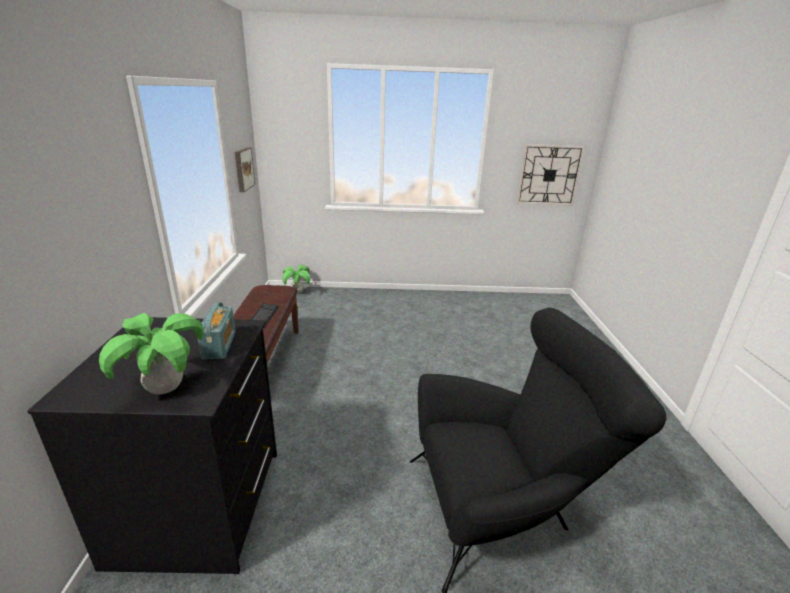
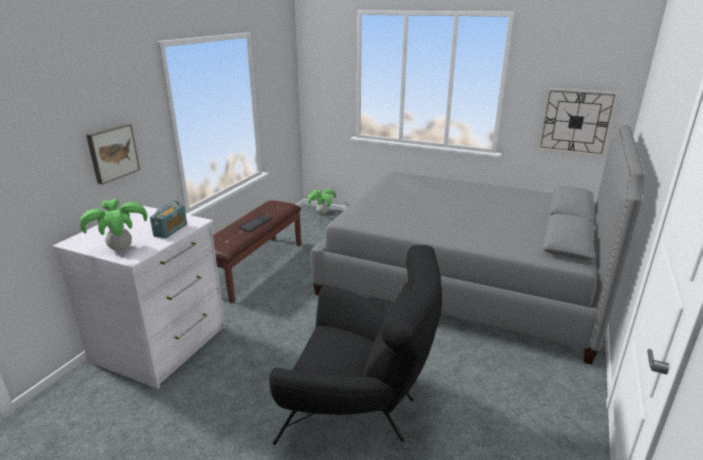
camera: 25 degrees right, 0 degrees up
(202, 505) = (161, 345): black dresser -> white dresser
(243, 169) = (278, 102): picture -> picture (112, 153)
(483, 337) = (462, 279): none -> grey bed

